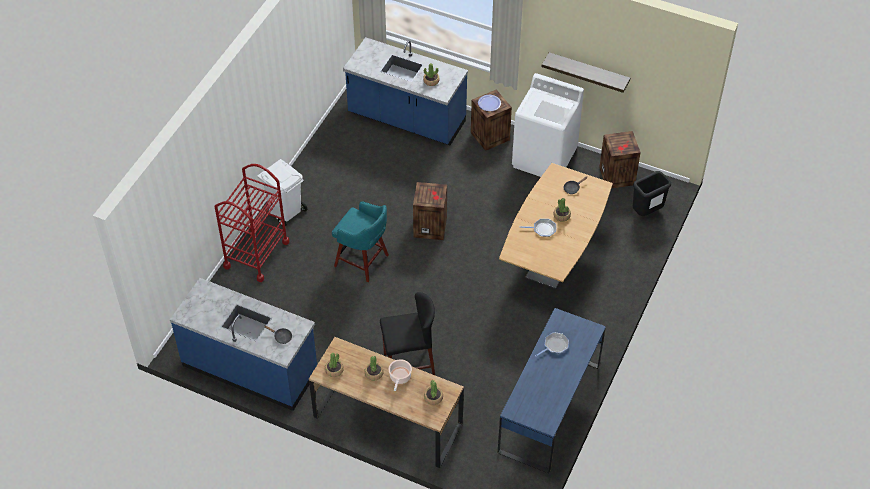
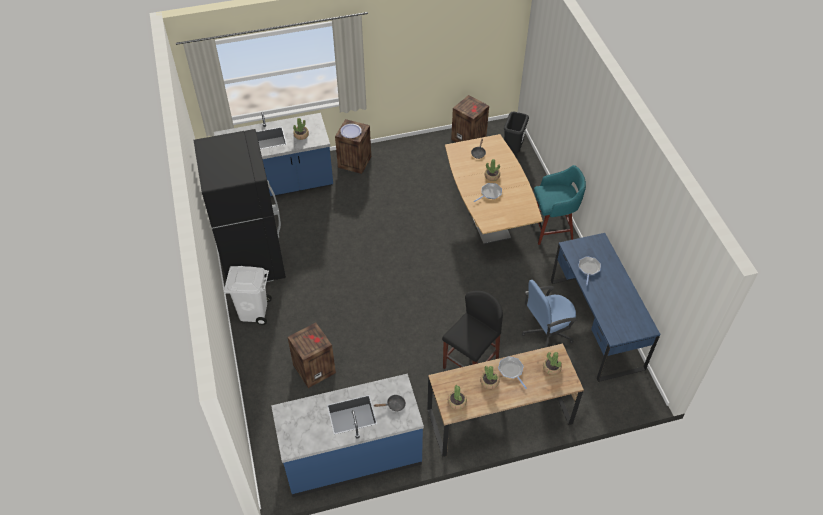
camera: 40 degrees left, 0 degrees up
(256, 254) = (263, 361): red cart -> none
(324, 169) = (253, 260): none -> black fridge
(363, 261) = (355, 309): turquoise stool -> turquoise stool (552, 228)
(400, 377) = (511, 370): cooking pot -> frying pan
(431, 226) = (379, 251): crate -> crate (314, 368)
(498, 385) = (546, 332): none -> blue office chair
(544, 158) = (408, 154): white washing machine -> none
(588, 72) = (424, 60): shelf -> none

